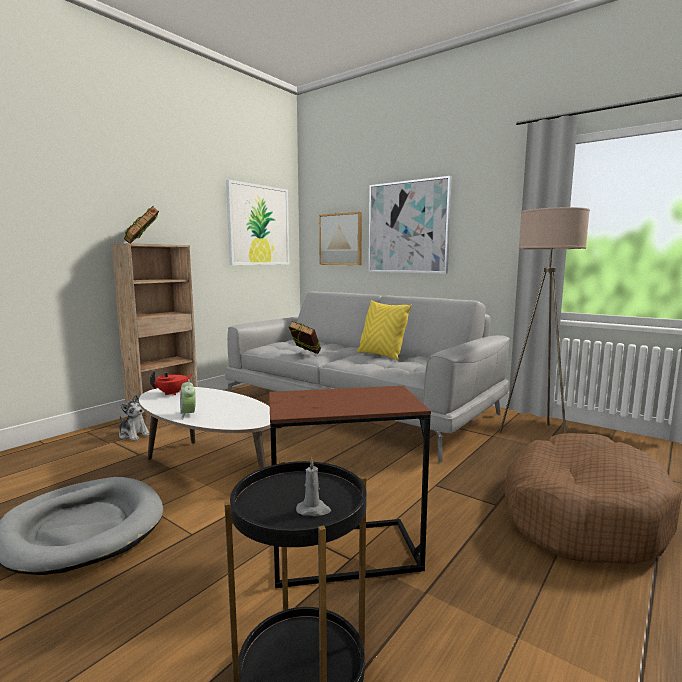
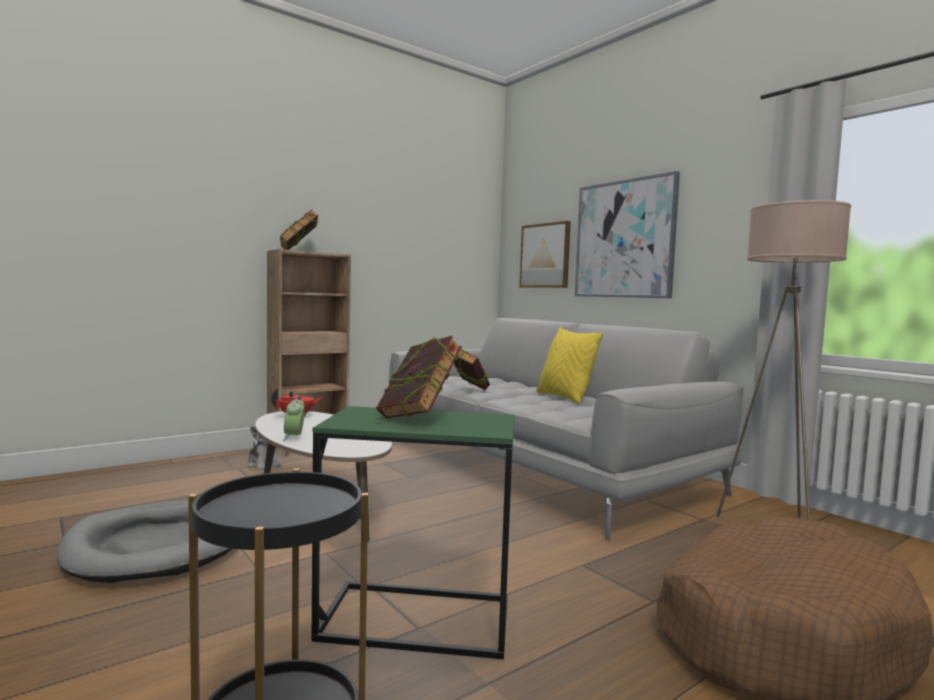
camera: 15 degrees right, 5 degrees down
(258, 225) = (446, 238): picture -> none
(314, 510) = (284, 518): grey candle -> none
(340, 398) = (418, 418): none -> book
(344, 552) = (416, 619): brown side table -> green side table

